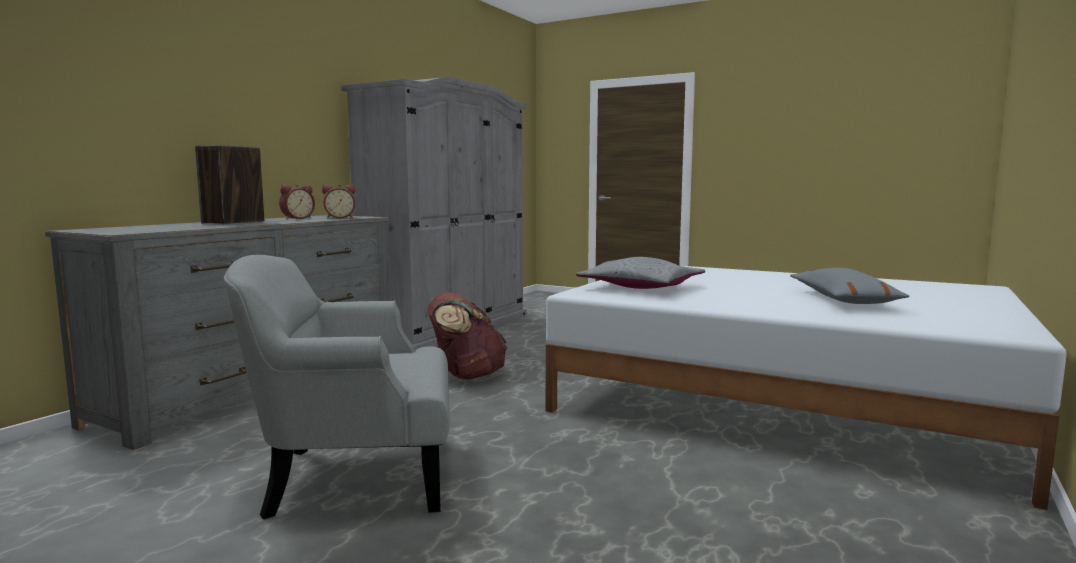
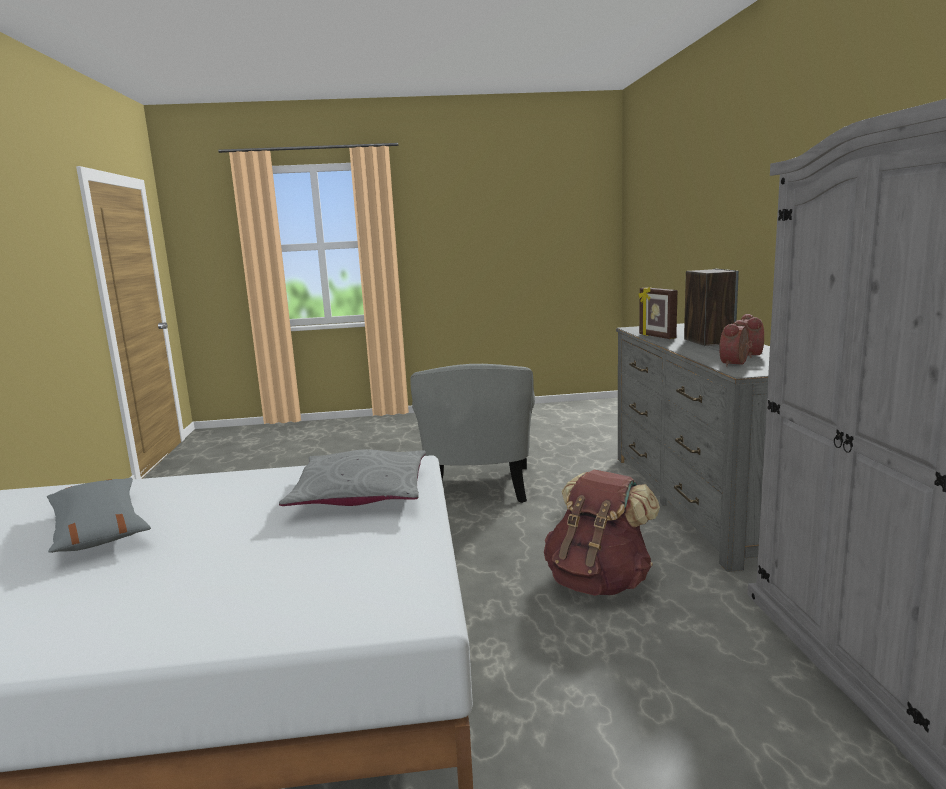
camera: 145 degrees right, 5 degrees up
(204, 227) = (656, 336): none -> picture frame
(355, 476) = (478, 486): grey armchair -> grey armchair turned 135 degrees clockwise

